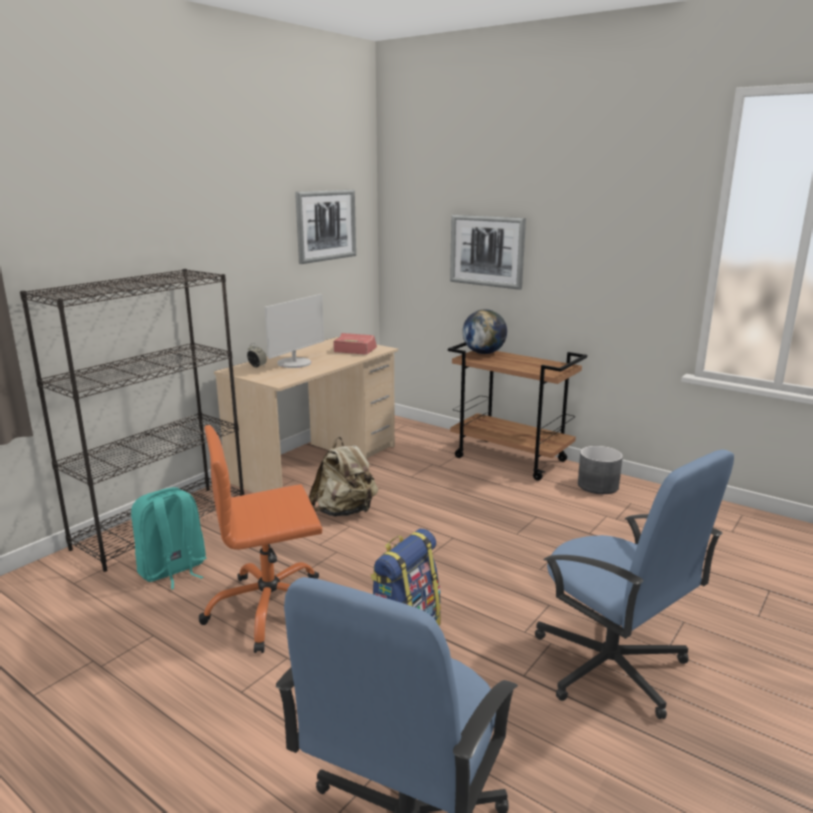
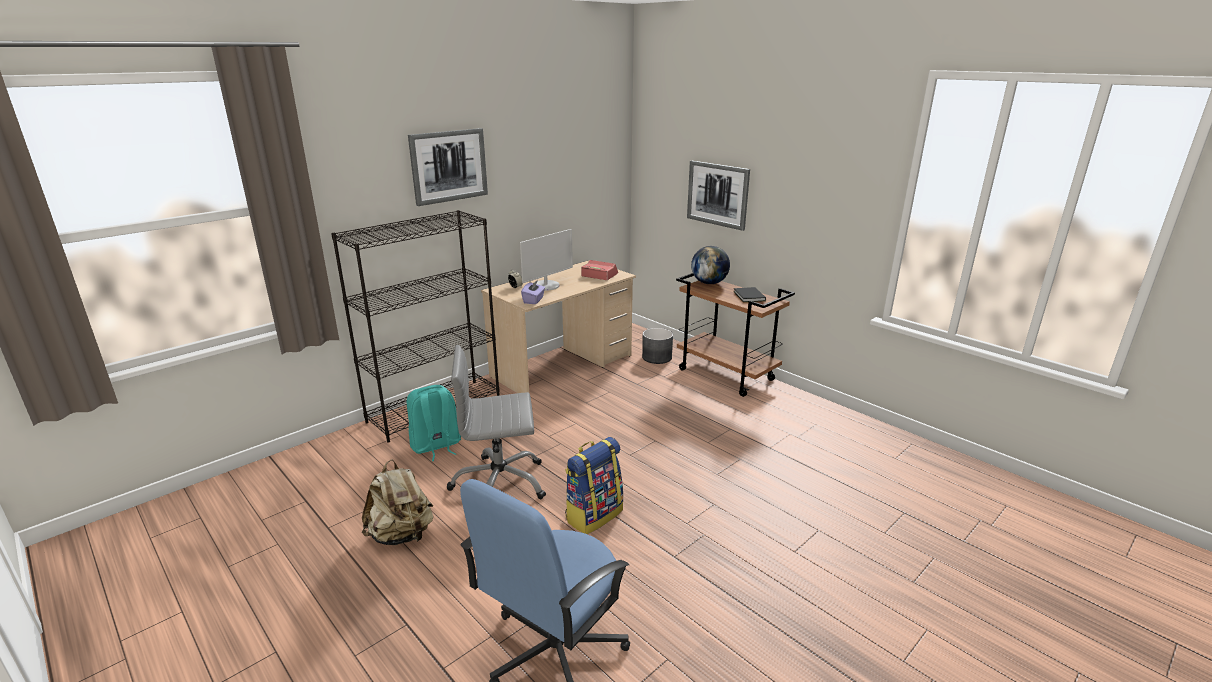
camera: 10 degrees right, 5 degrees up
(270, 609) = (499, 484): orange office chair -> grey office chair
(285, 378) = (534, 300): none -> purple tissue box
(326, 225) = (582, 167): picture -> picture (449, 166)
(345, 511) = (575, 410): beige backpack -> beige backpack (402, 535)
(535, 363) = (749, 296): none -> black book
(598, 485) = (794, 405): grey planter -> grey planter (657, 357)
(611, 666) = (744, 558): blue office chair -> none

